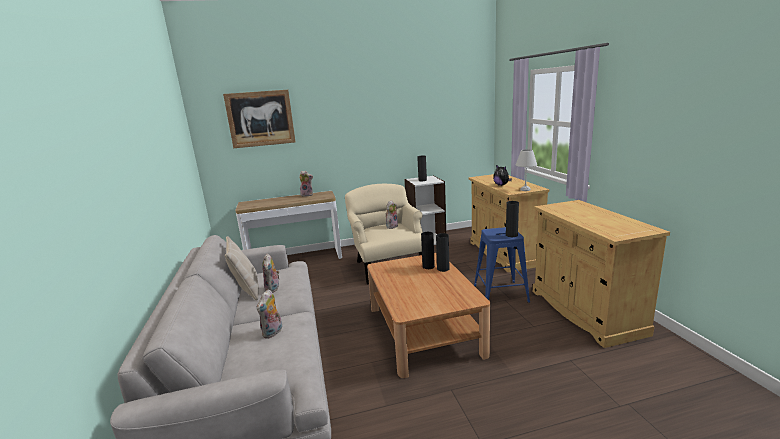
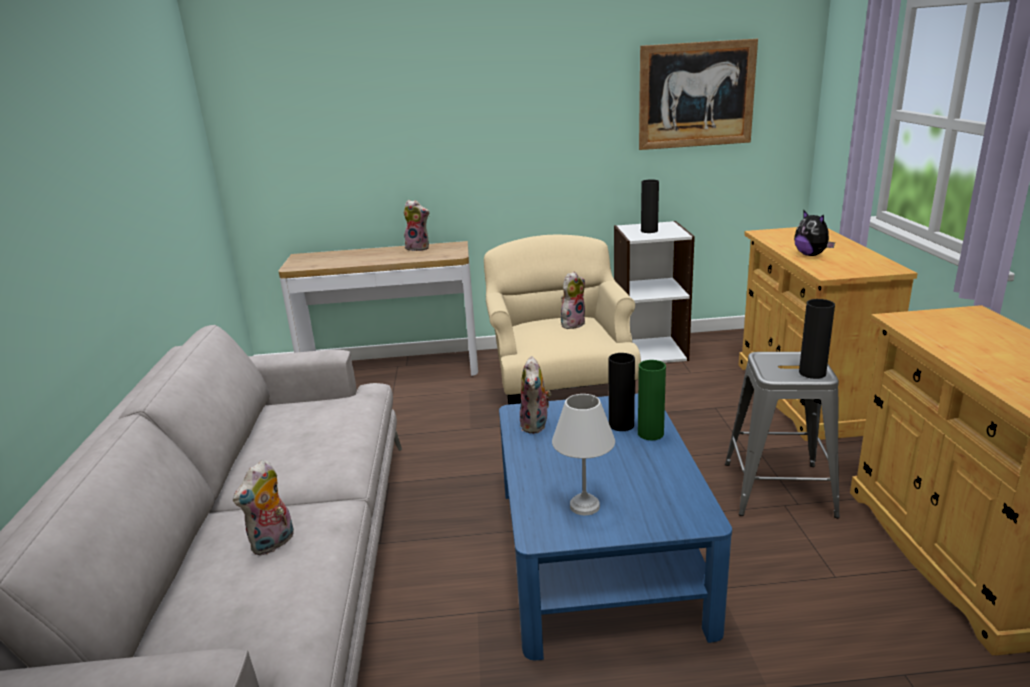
camera: 10 degrees right, 5 degrees up
(246, 290) = (259, 438): beige pillow -> none
(260, 119) = (333, 94): picture -> picture (696, 95)
(273, 289) = (307, 442): plush toy -> plush toy (536, 425)
(423, 330) = (598, 554): brown coffee table -> blue coffee table
(443, 269) = (650, 433): black vase -> green vase
(500, 294) = (778, 489): blue stool -> grey stool
(524, 189) = (860, 270): white table lamp -> white table lamp (583, 506)

